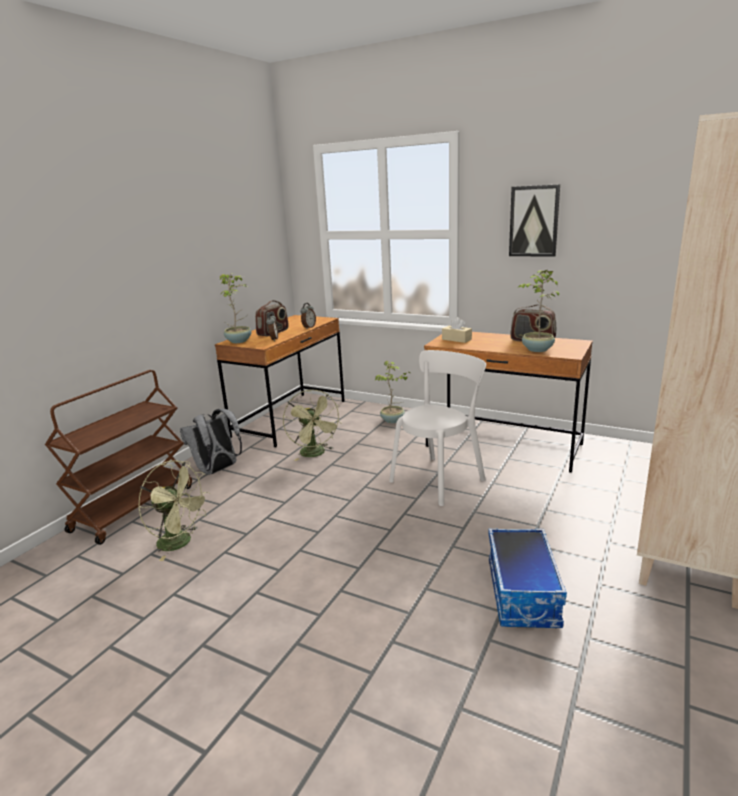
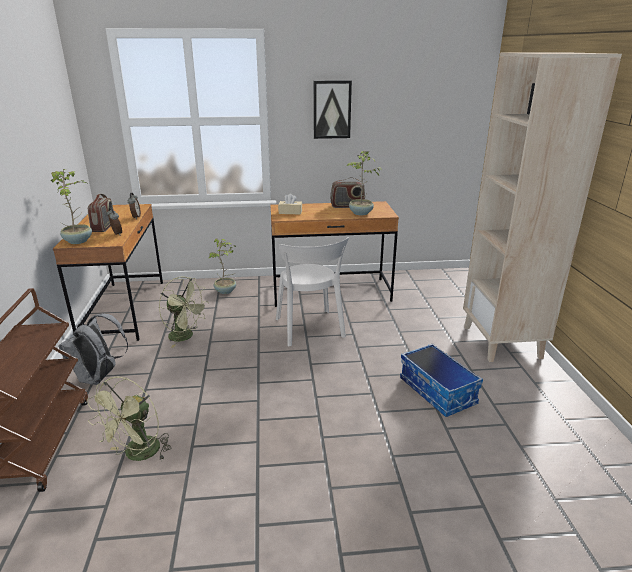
camera: 35 degrees left, 5 degrees up
(181, 543) = (138, 455): green fan -> green fan turned 120 degrees clockwise
(440, 478) = (310, 329): white chair -> white chair turned 150 degrees clockwise

